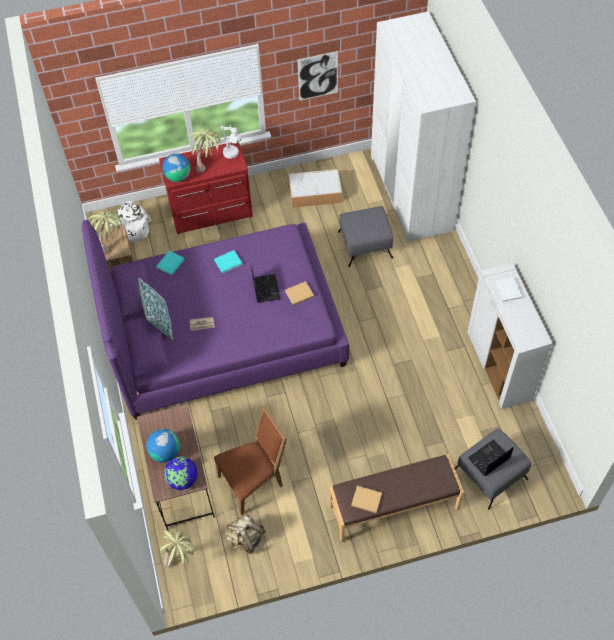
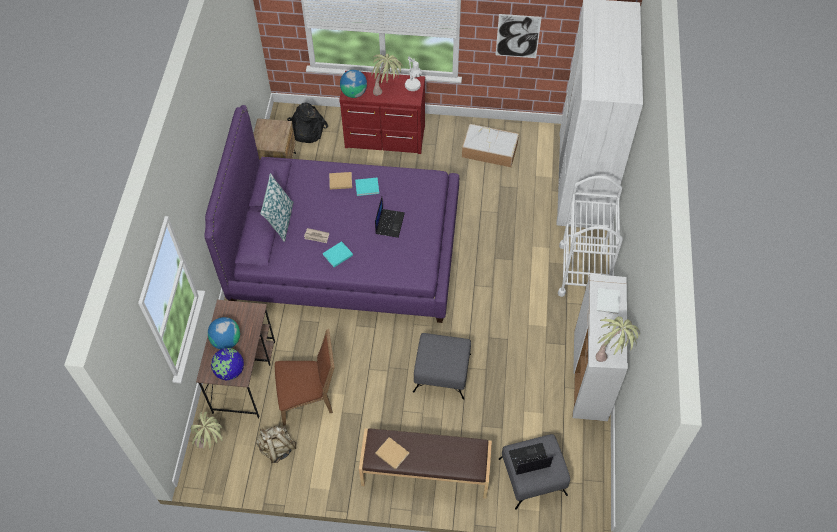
camera: 20 degrees right, 0 degrees up
(112, 245) = (272, 137): potted plant -> potted plant (611, 353)
(131, 229) = (306, 130): white backpack -> black backpack
(170, 264) = (314, 171): turquoise book -> turquoise book (337, 255)
(298, 294) = (417, 238): beige book -> beige book (339, 181)
(364, 244) = (514, 214): grey ottoman -> grey ottoman (441, 372)
(449, 275) = (583, 271): none -> white cart

